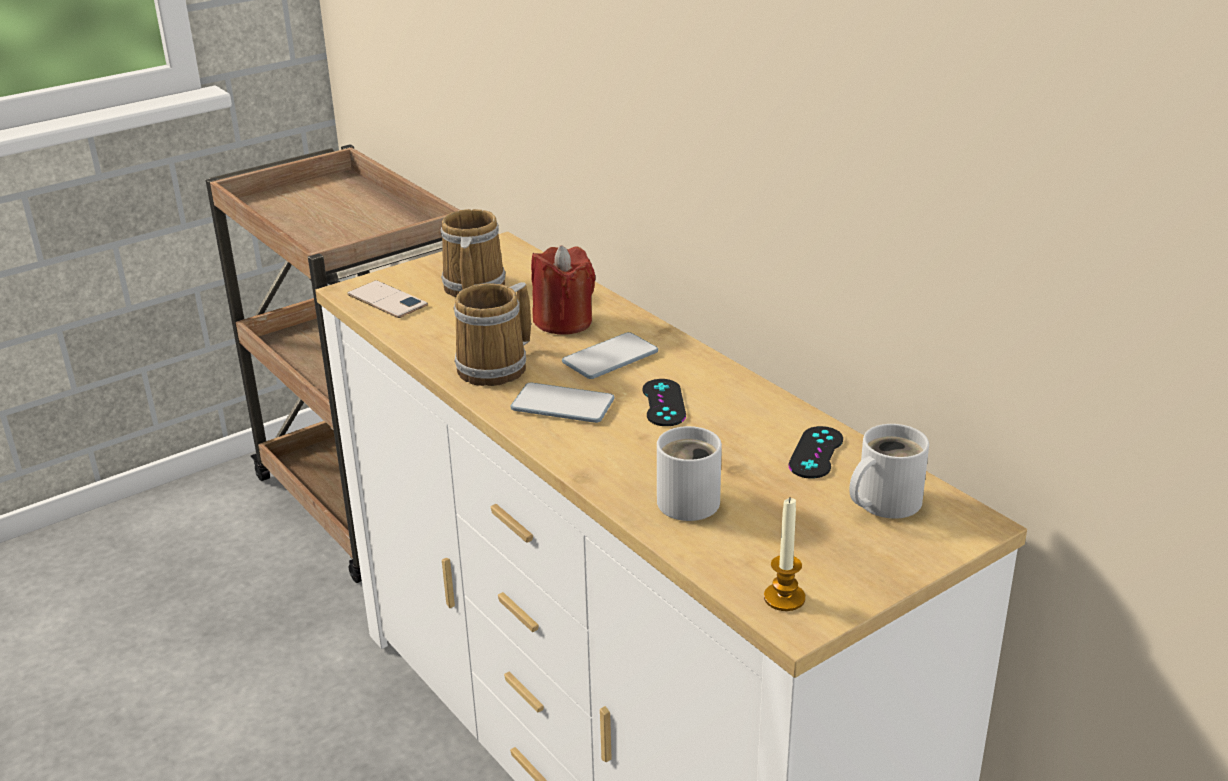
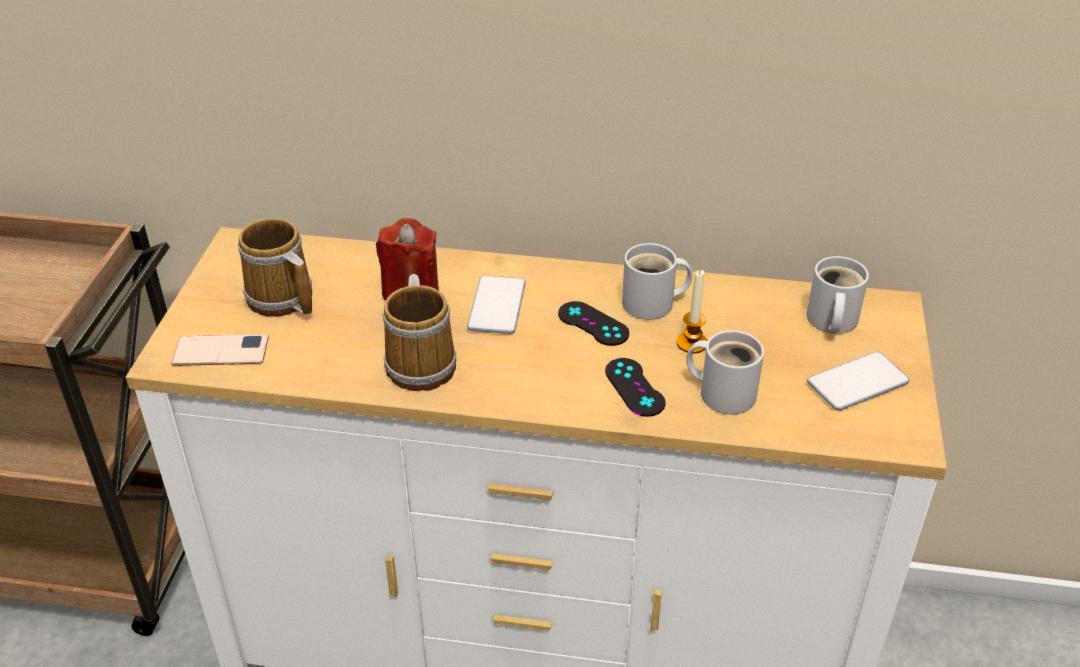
camera: 45 degrees left, 10 degrees up
(562, 405) = (526, 368): phone -> phone (857, 383)
(737, 413) = (653, 304): none -> white mug
(784, 598) = (881, 428): candle -> candle (692, 343)
(816, 453) = (743, 307): black game controller -> black game controller (634, 387)

